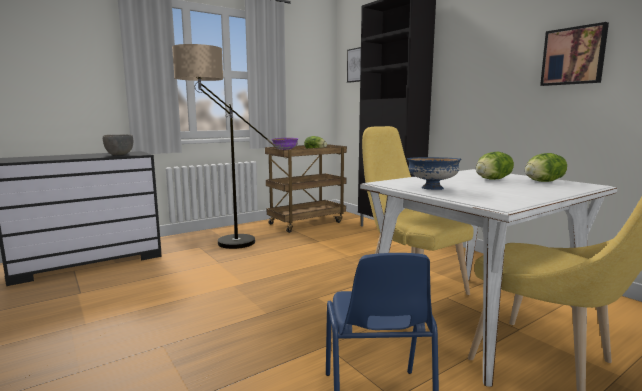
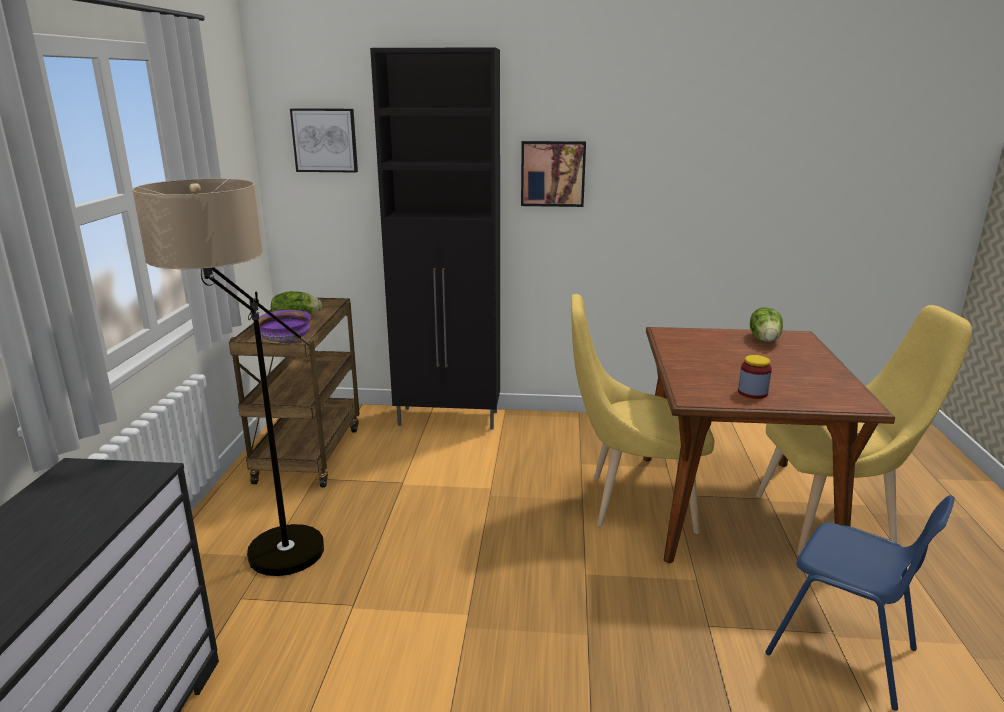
camera: 50 degrees left, 10 degrees up
(119, 154) = (100, 496): grey bowl -> none
(431, 188) = (752, 393): blue bowl -> jar
(474, 319) = (731, 507): white dining table -> brown dining table
(493, 179) = (730, 350): lettuce -> none
(573, 56) = (706, 171): picture -> picture (553, 173)

